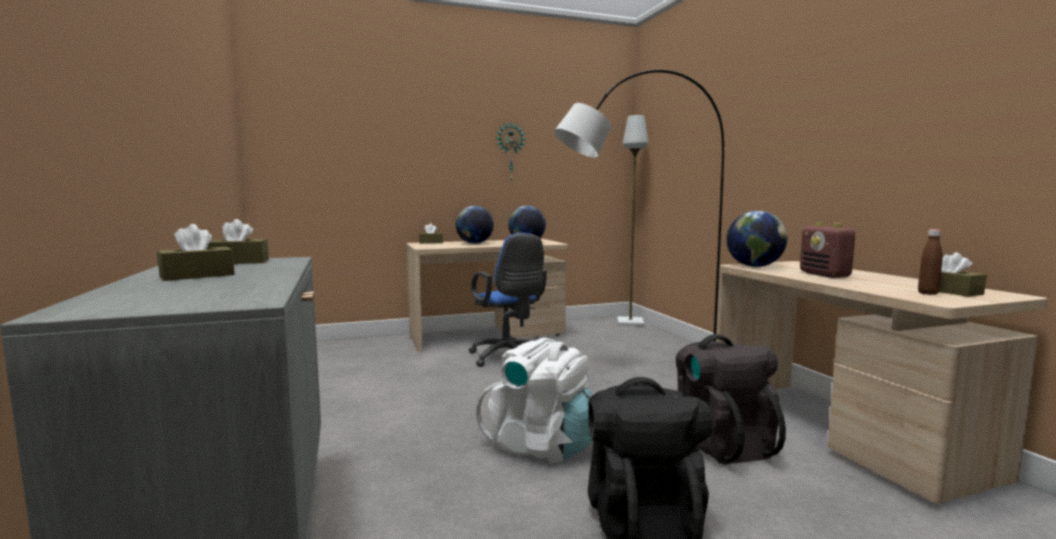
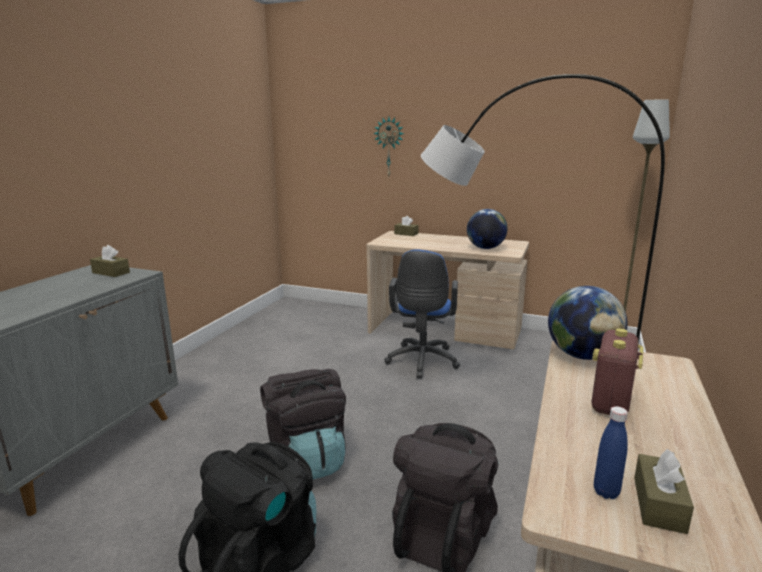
camera: 40 degrees right, 10 degrees up
(197, 276) = (48, 289): brown tissue box -> none
(474, 243) = (437, 241): globe -> none
(510, 152) = (497, 144): wall clock -> wall clock (389, 147)
(541, 446) = (307, 459): white backpack -> black backpack
(927, 293) = (606, 492): brown bottle -> blue bottle

